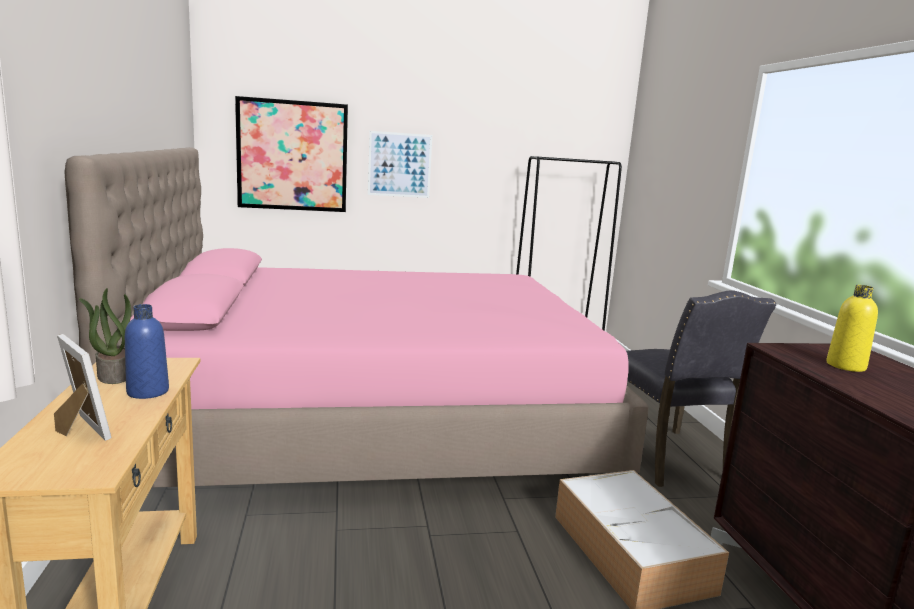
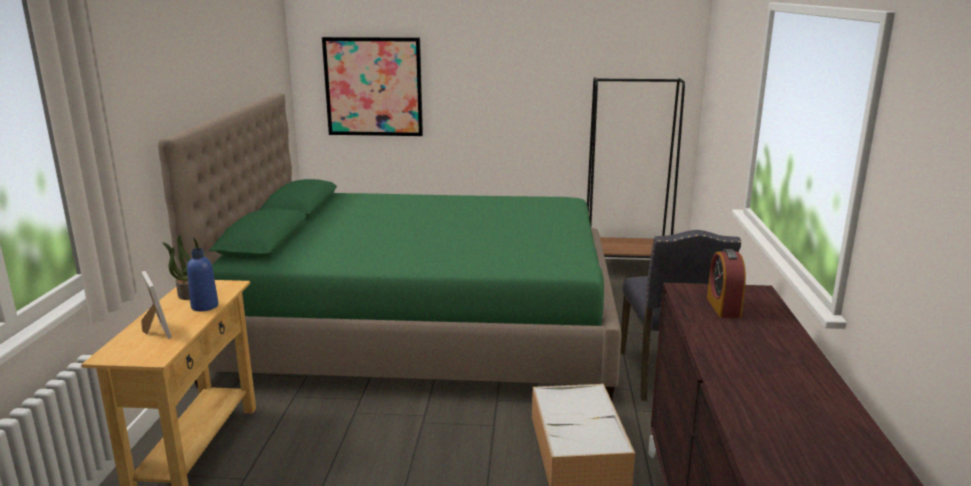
camera: 15 degrees right, 5 degrees up
(375, 421) = (421, 330): pink bed -> green bed
(399, 165) = (470, 90): picture -> none
(845, 366) = (723, 307): yellow bottle -> alarm clock

